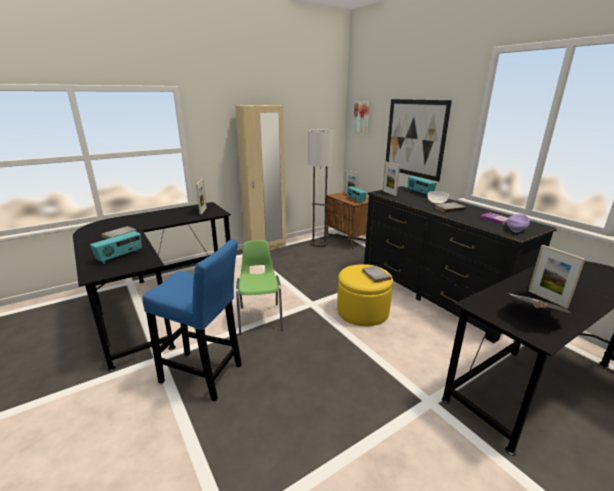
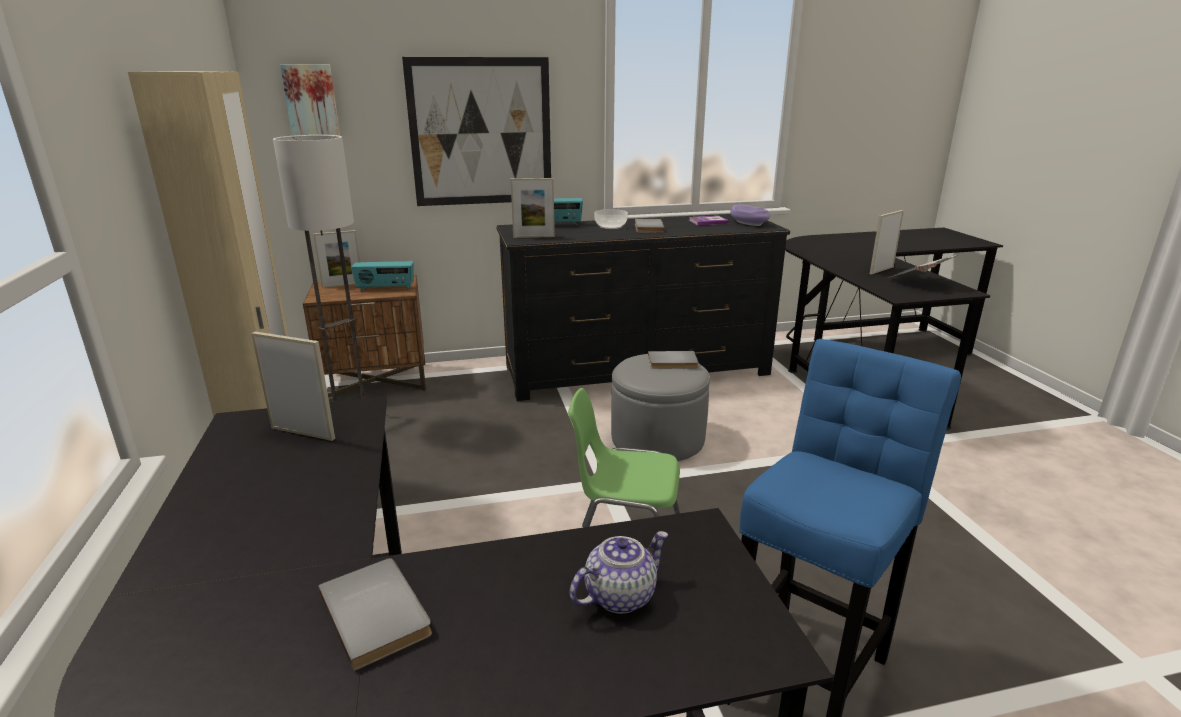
camera: 70 degrees left, 0 degrees up
(120, 256) = (620, 595): radio -> teapot
(362, 311) = (657, 438): yellow ottoman -> grey ottoman
(547, 299) = (881, 270): picture frame -> picture frame turned 150 degrees clockwise

